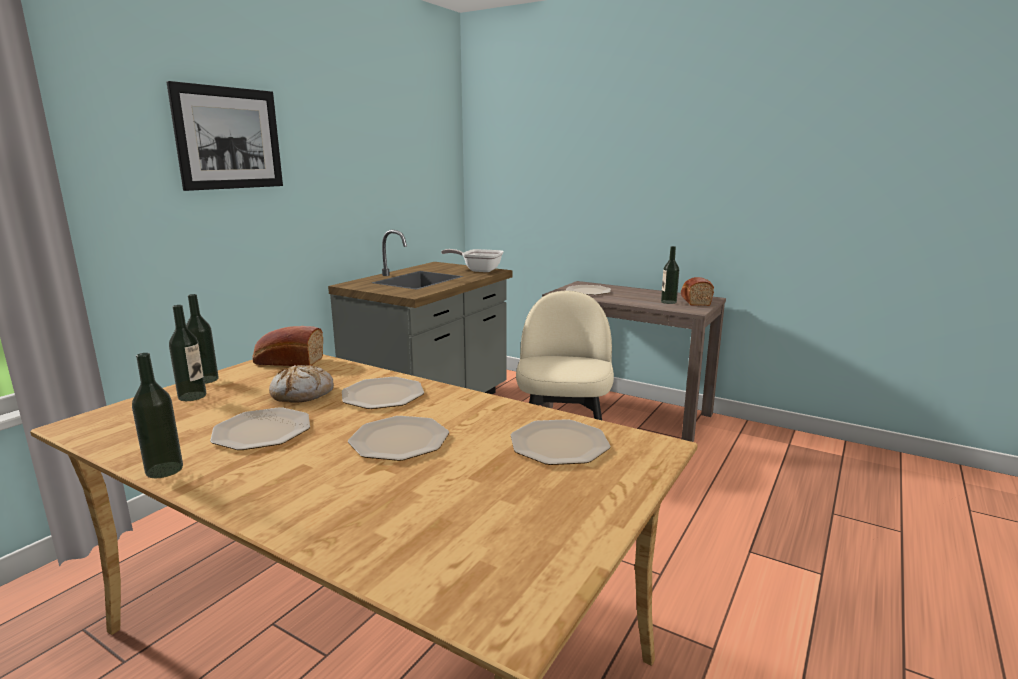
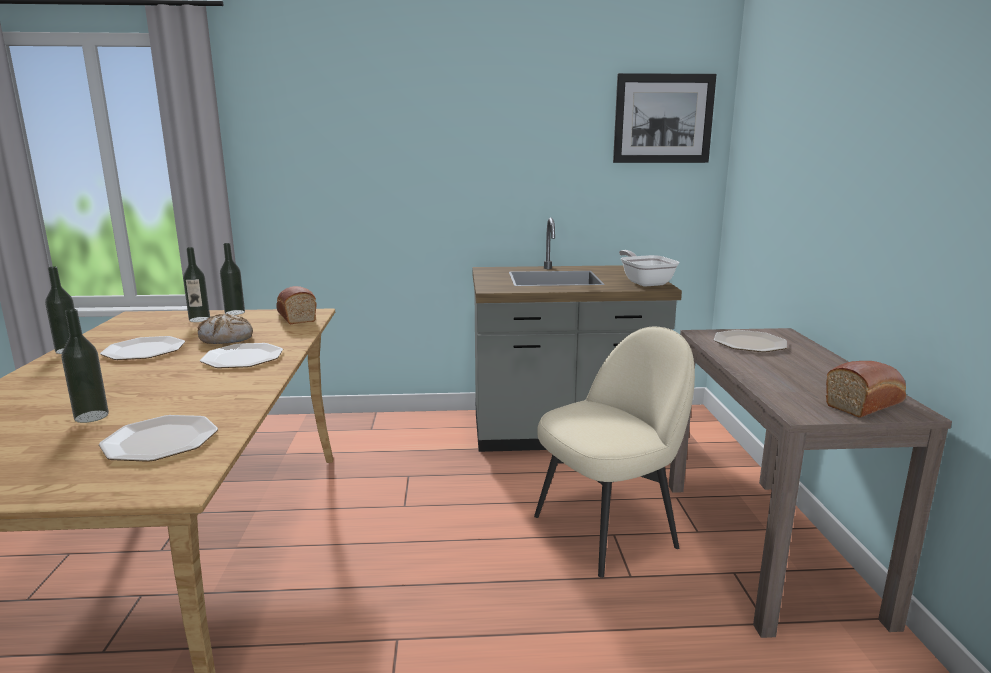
camera: 55 degrees right, 0 degrees up
(229, 138) = (378, 117): picture -> picture (663, 119)
(400, 440) = (143, 387): plate -> none
(668, 302) = (811, 390): bottle -> bottle (91, 416)

